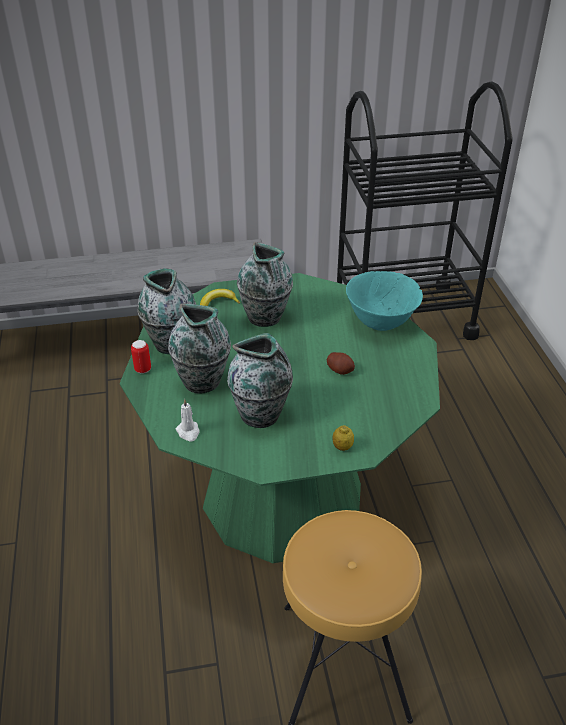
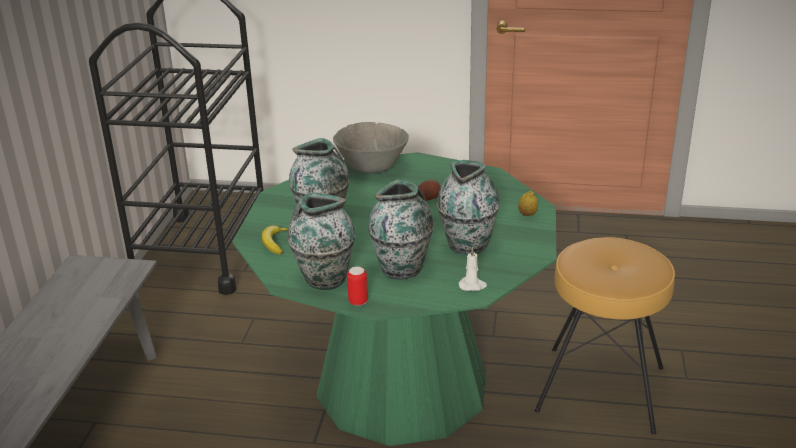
camera: 70 degrees left, 10 degrees down
(380, 321) = (371, 168): turquoise bowl -> grey bowl

